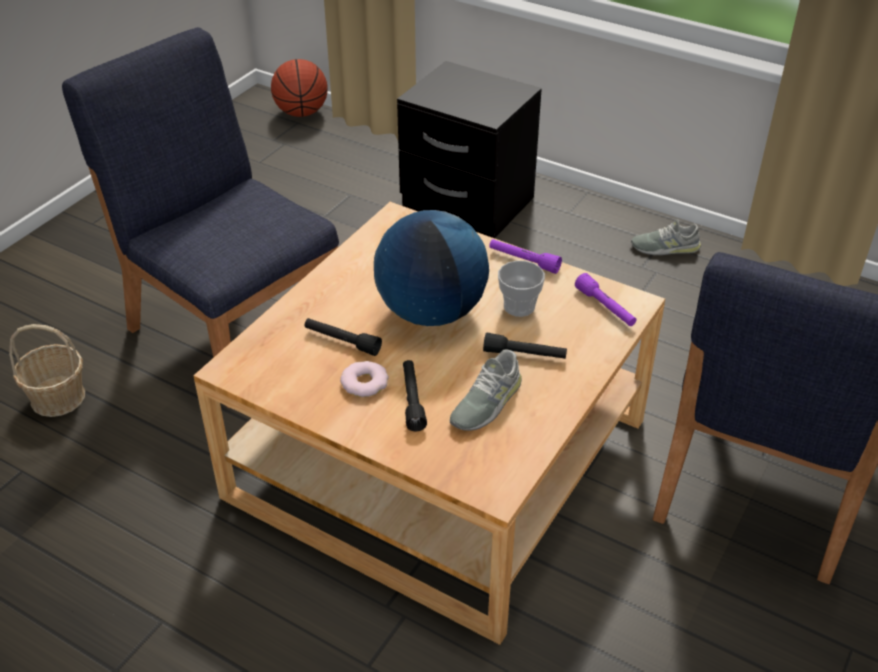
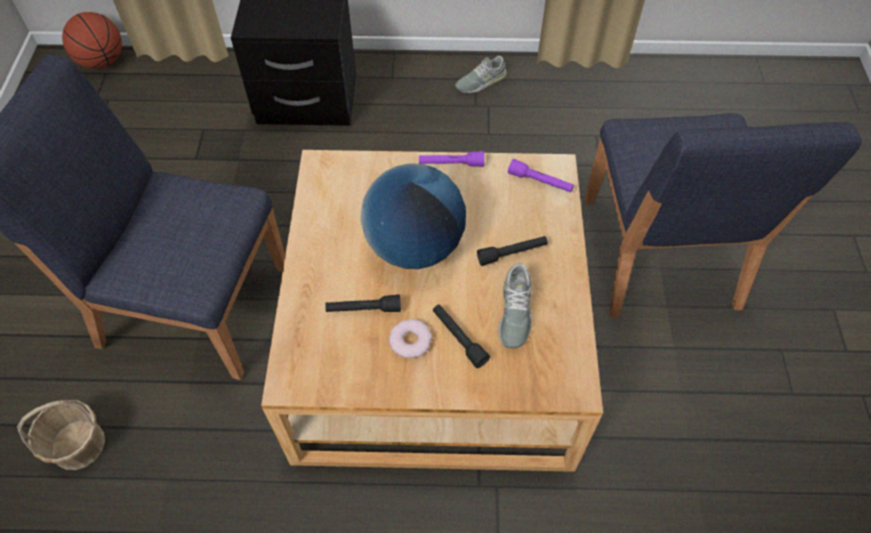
camera: 30 degrees left, 15 degrees up
(519, 306) = (477, 210): cup -> none

